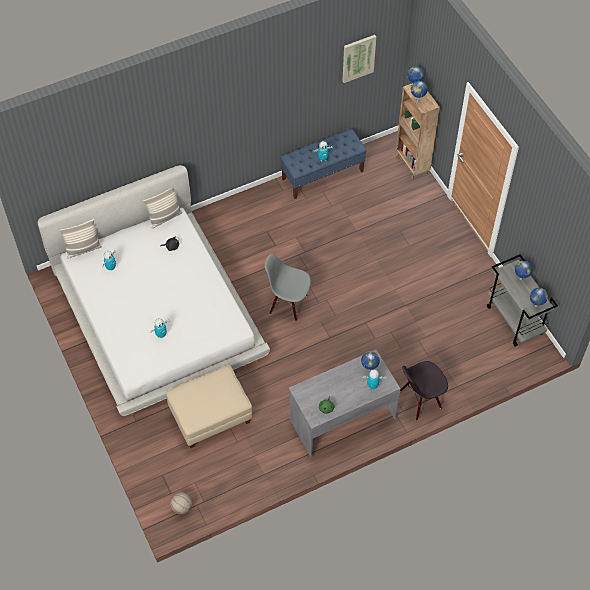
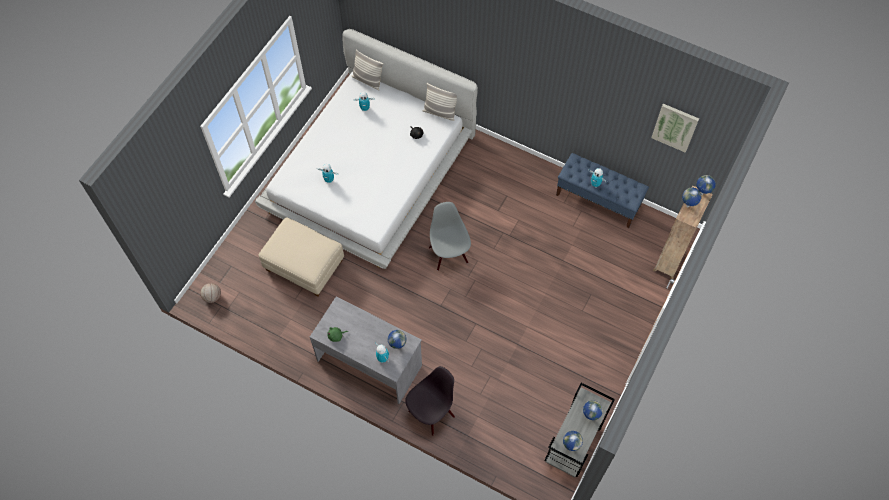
camera: 55 degrees right, 5 degrees up
(420, 400) = (431, 413): black chair -> black chair turned 105 degrees clockwise

